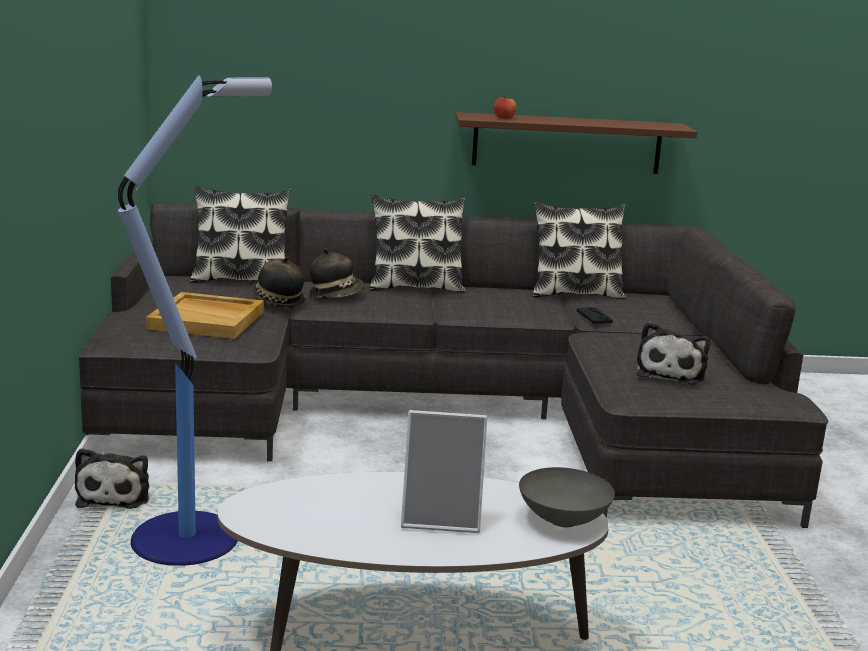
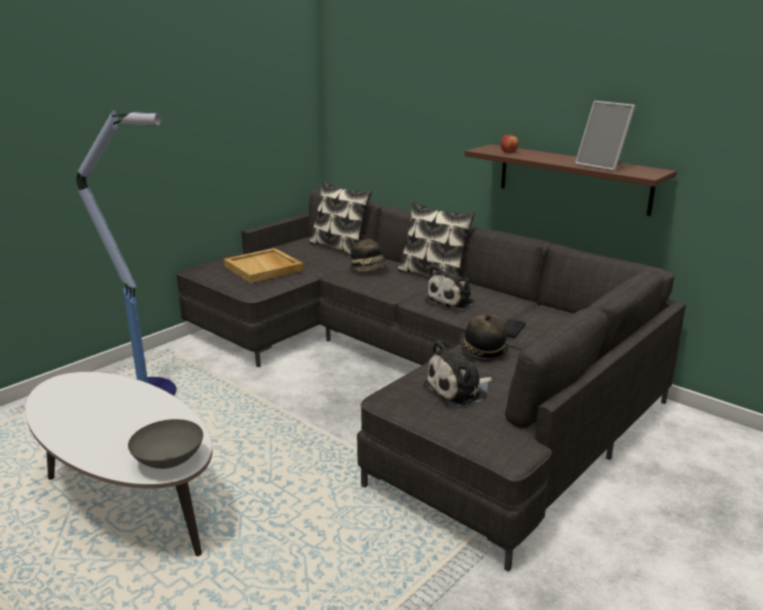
camera: 45 degrees right, 5 degrees up
(115, 495) = (162, 359): plush toy -> plush toy (452, 301)
(276, 302) = (327, 266): hat -> hat (482, 351)
(442, 518) = (119, 428): picture frame -> picture frame (602, 166)
(575, 293) = (541, 307): pillow -> none

